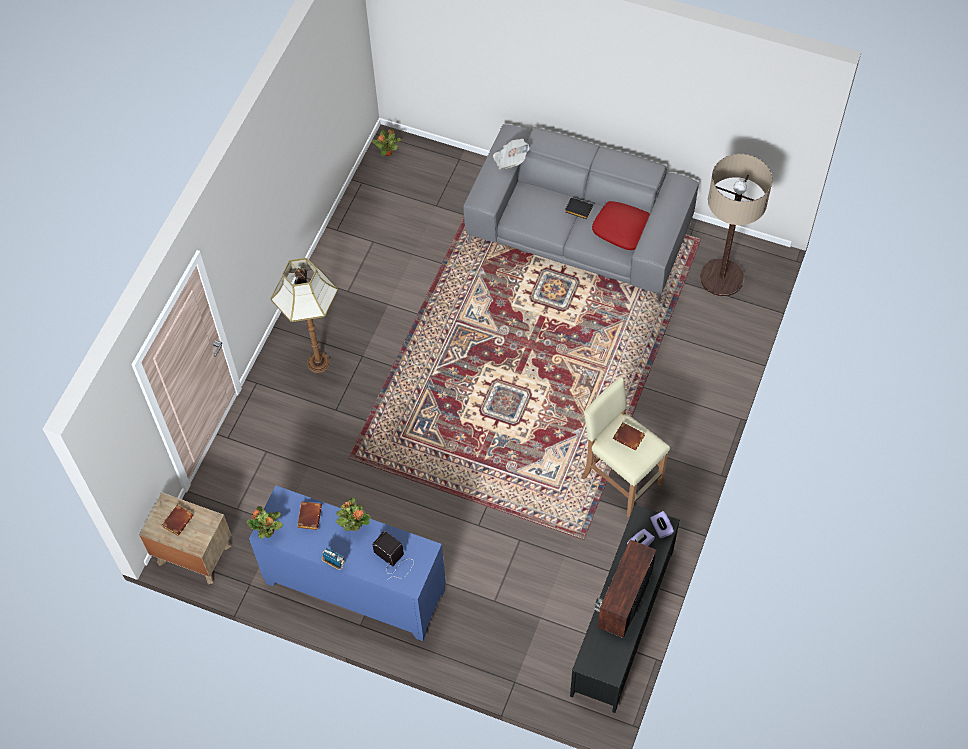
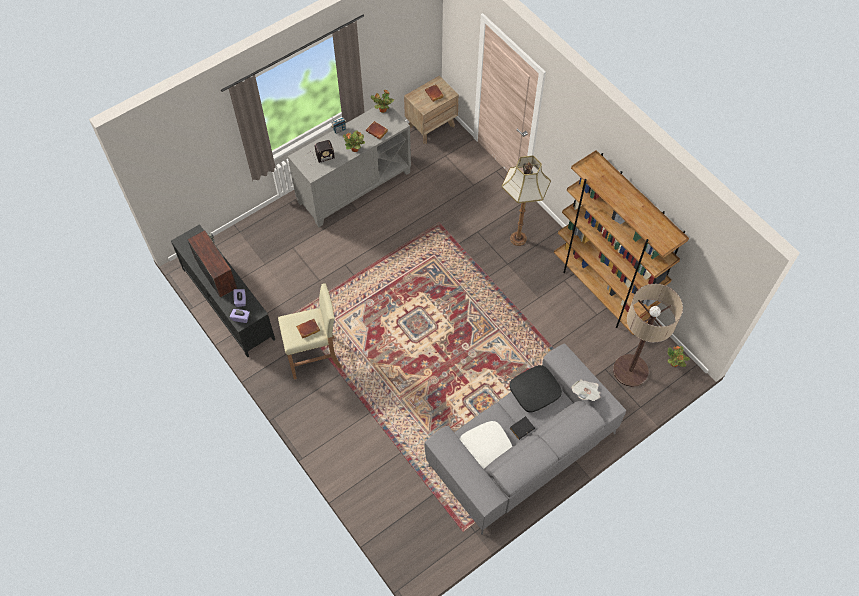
camera: 120 degrees right, 0 degrees up
(339, 250) = (602, 291): none -> brown bookcase
(354, 587) = (354, 186): blue cabinet -> grey cabinet
(529, 218) = (534, 391): none -> black pillow
(622, 228) = (485, 448): red pillow -> white pillow
(721, 278) = (419, 523): floor lamp -> floor lamp (630, 371)

